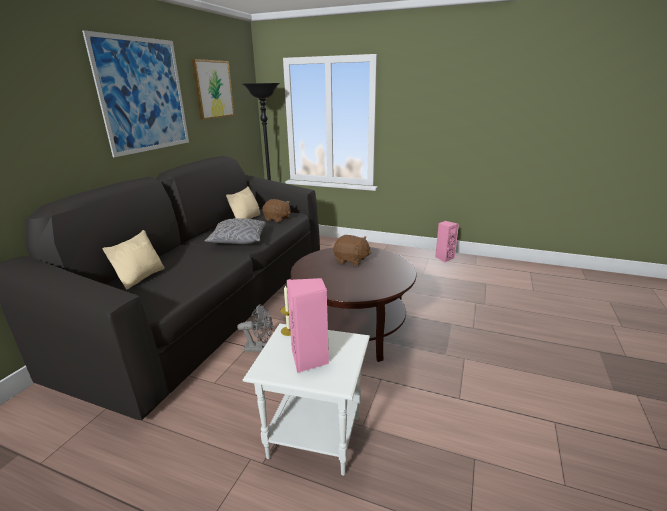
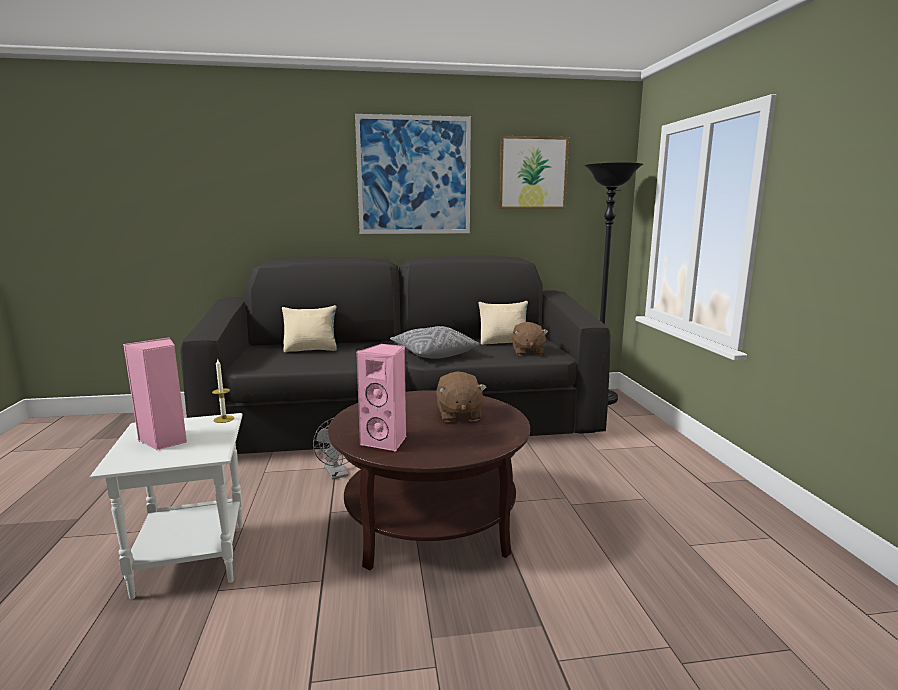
camera: 60 degrees right, 10 degrees down
(444, 258) = (811, 558): pink speaker -> pink speaker (386, 441)

